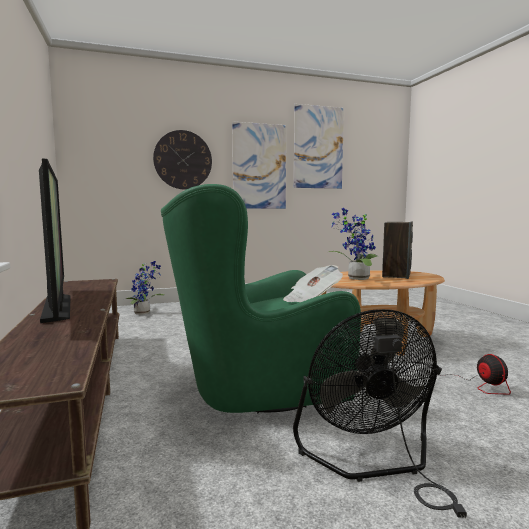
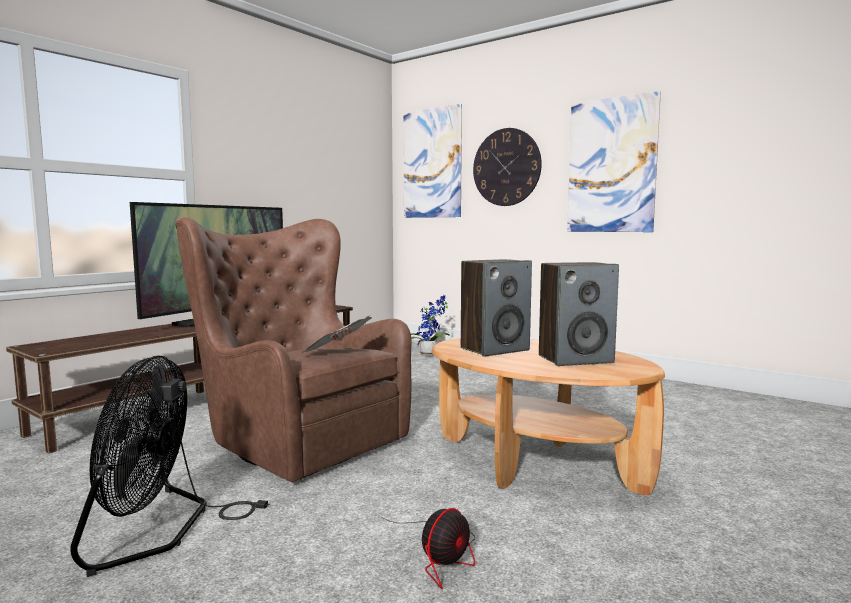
camera: 55 degrees right, 0 degrees up
(253, 386) = (296, 438): green armchair -> brown armchair
(318, 147) = (727, 119): picture -> picture (432, 163)
(355, 279) = (494, 349): potted plant -> speaker
(381, 462) = (170, 524): black fan -> black fan turned 135 degrees counterclockwise

